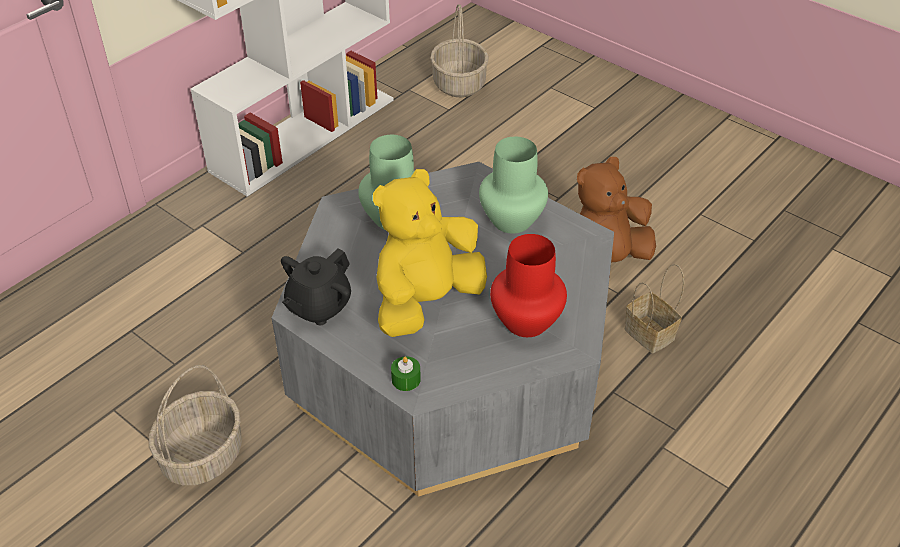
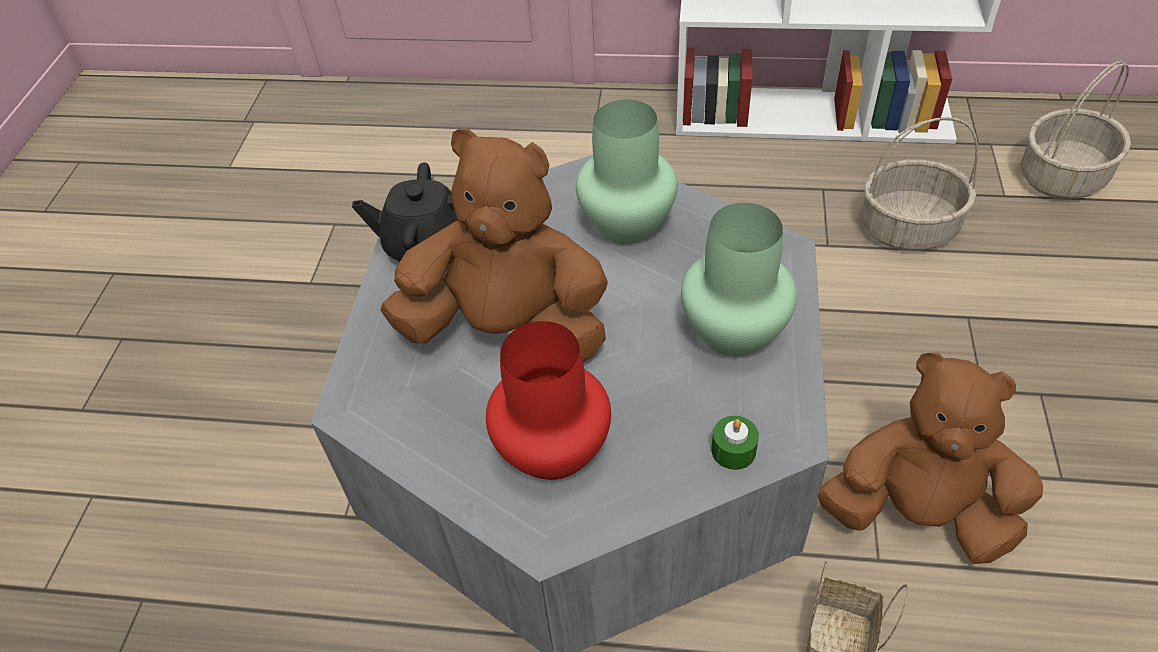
camera: 60 degrees right, 5 degrees up
(202, 457) = (319, 317): basket -> basket (907, 229)
(406, 379) = (364, 384): green candle -> green candle (733, 450)
(426, 301) = (508, 330): yellow plush toy -> brown plush toy

